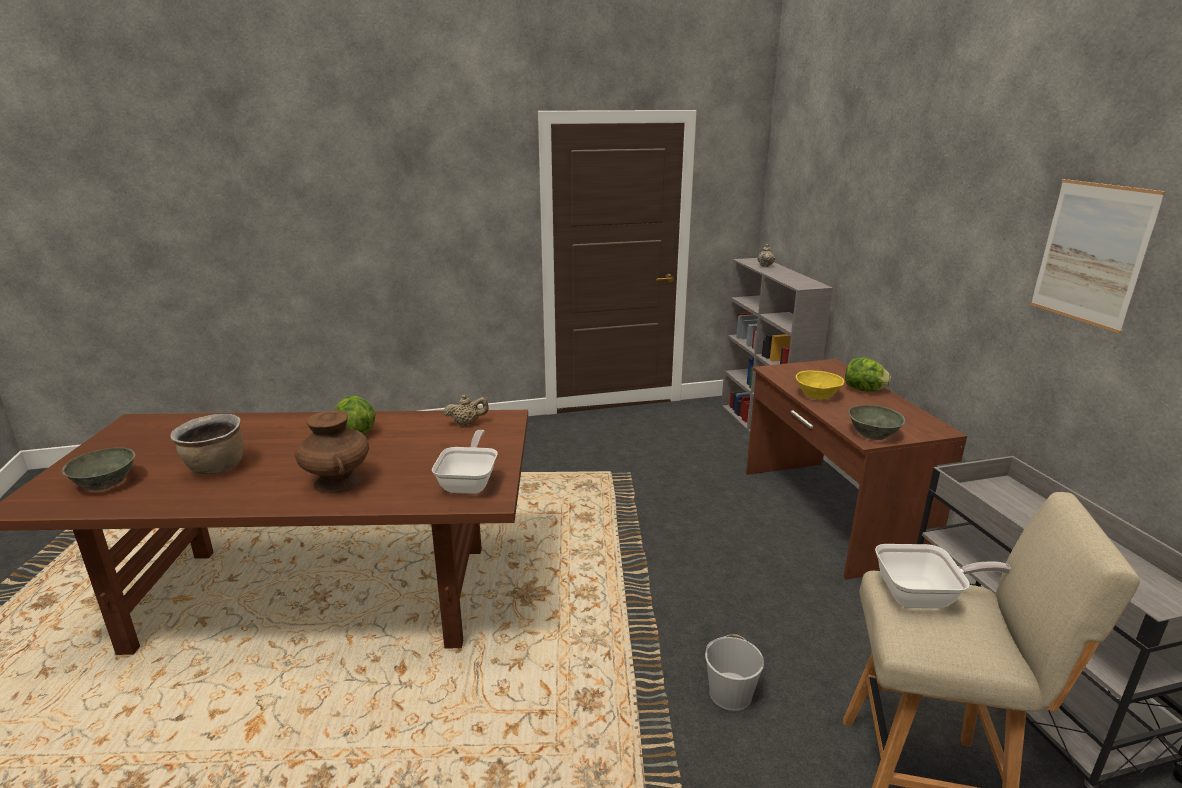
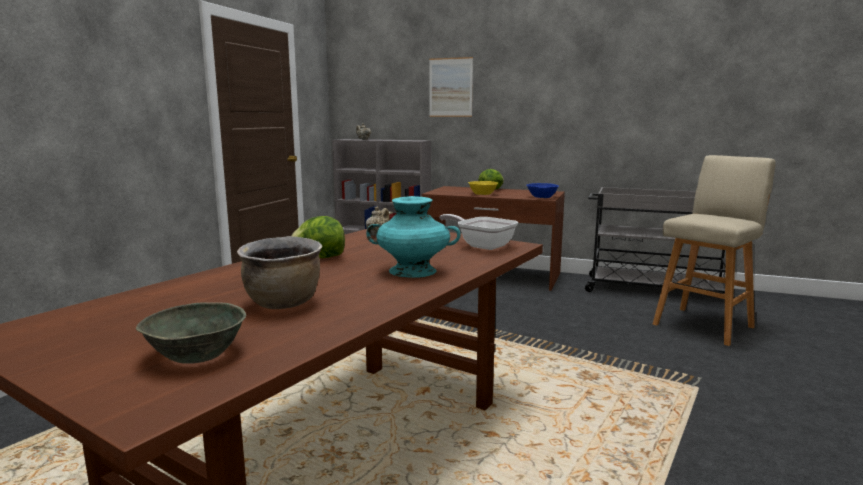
camera: 55 degrees left, 10 degrees down
(338, 482) = (413, 271): brown vase -> turquoise vase
(731, 693) = (614, 340): white bucket -> none
(872, 434) = (542, 197): grey bowl -> blue bowl
(924, 597) = (698, 216): frying pan -> none
(1091, 253) = (613, 78): picture -> picture (450, 87)

